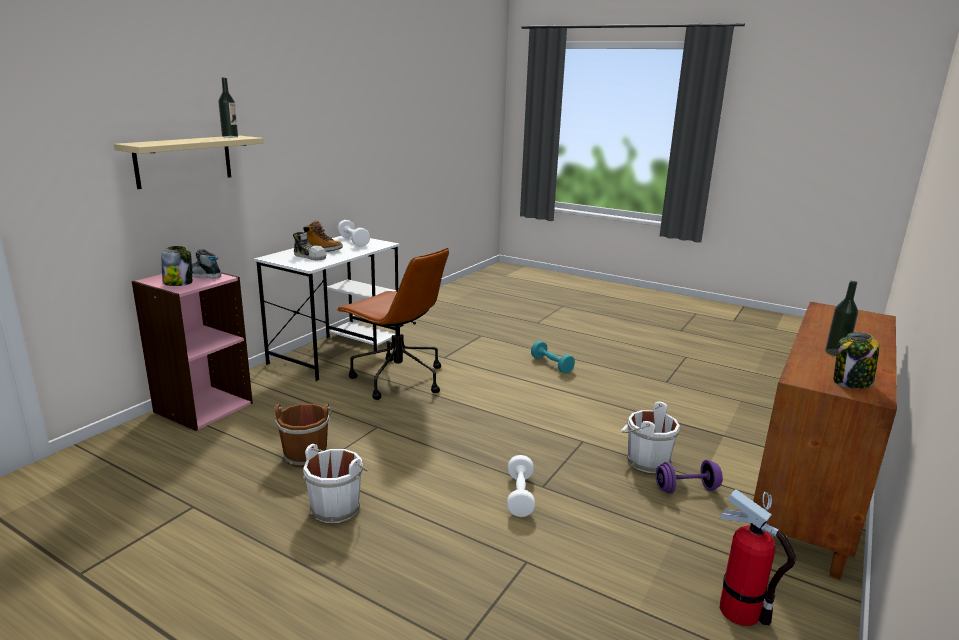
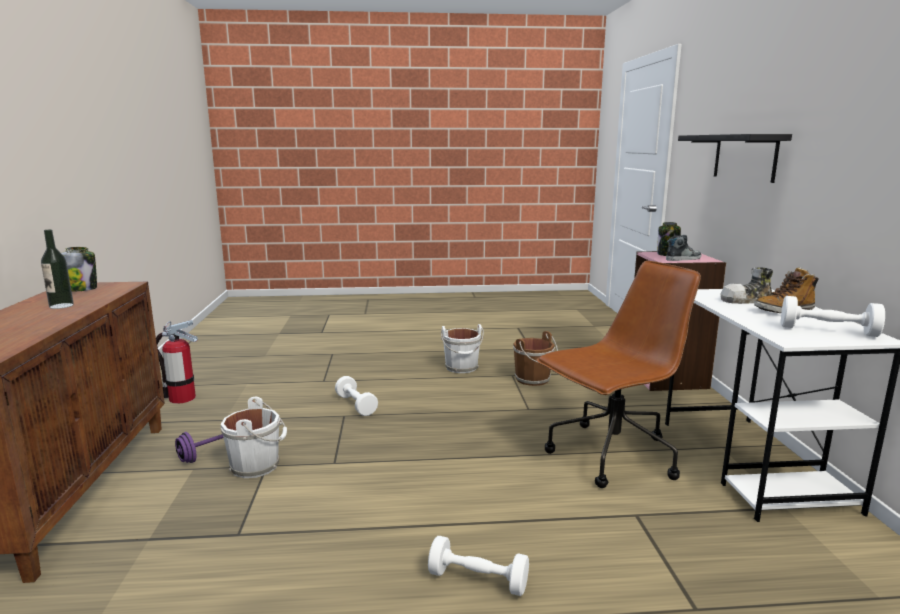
camera: 145 degrees right, 5 degrees down
(184, 161) = (744, 157): beige shelf -> black shelf
(230, 136) = (764, 133): bottle -> none
(397, 379) = (611, 456): brown office chair -> brown office chair turned 150 degrees clockwise
(551, 365) = (478, 580): turquoise dumbbell -> white dumbbell

